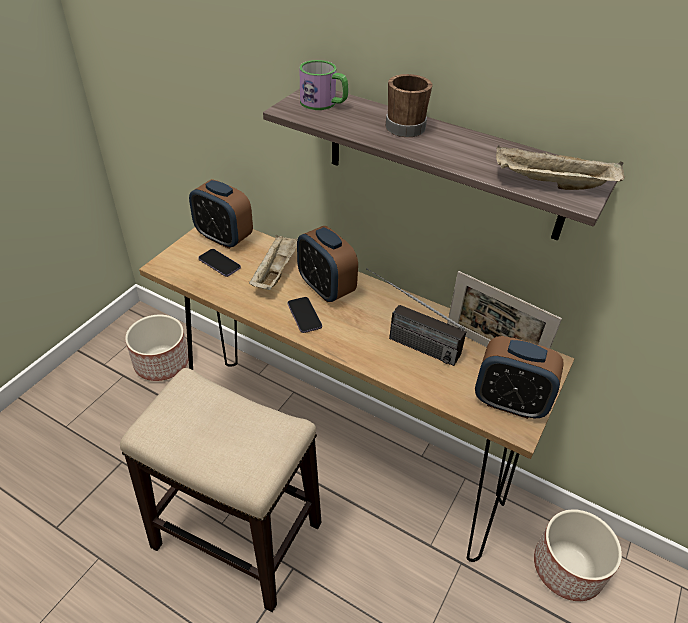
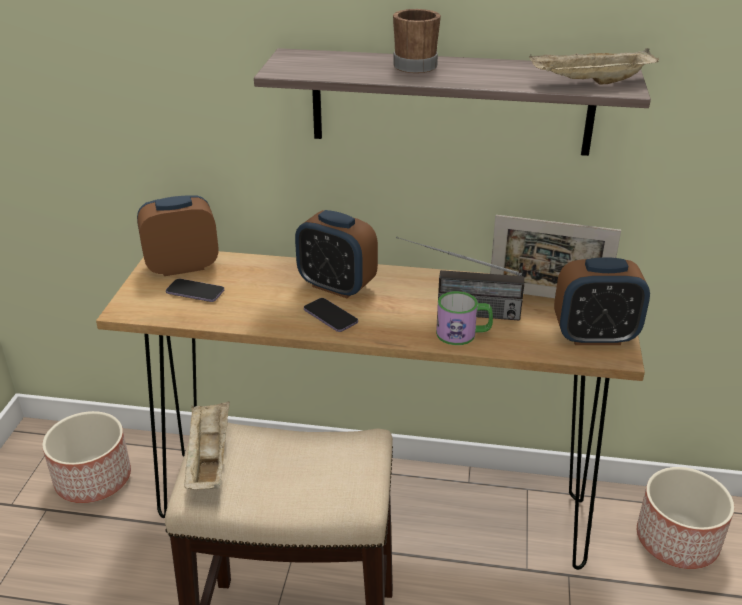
camera: 20 degrees left, 10 degrees down
(223, 238) = (182, 266): alarm clock -> alarm clock turned 150 degrees clockwise
(276, 272) = (268, 284): beige tray -> beige tray (209, 459)
(324, 103) = (312, 61): mug -> mug (463, 334)

